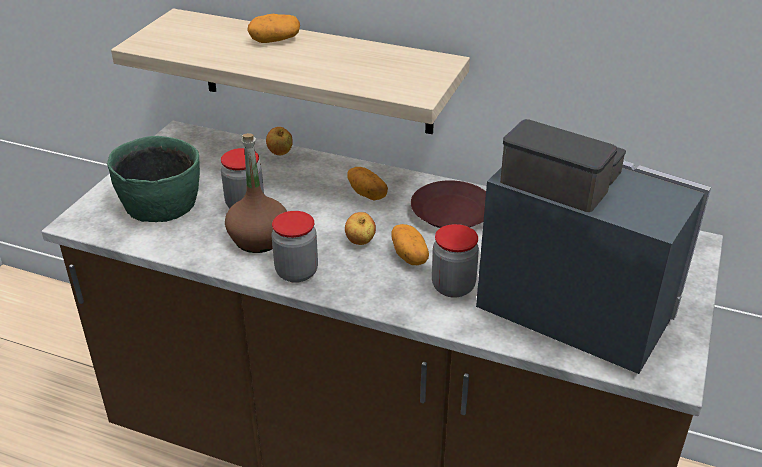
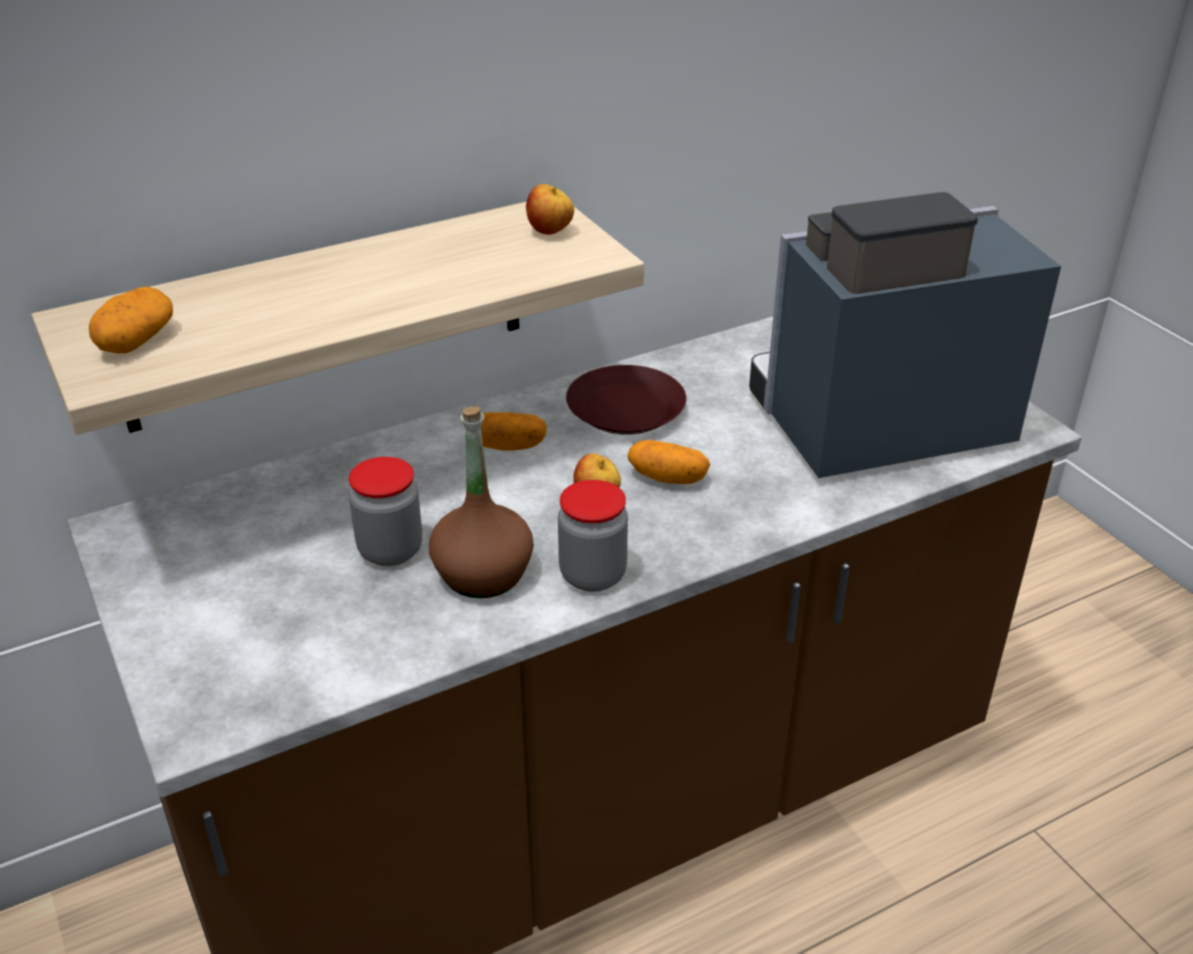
camera: 50 degrees left, 0 degrees up
(162, 204) = (275, 623): green bowl -> none
(275, 40) = (296, 281): potato -> potato (136, 341)
(280, 154) = (317, 467): apple -> apple (550, 232)
(453, 287) = (758, 478): jar -> none

